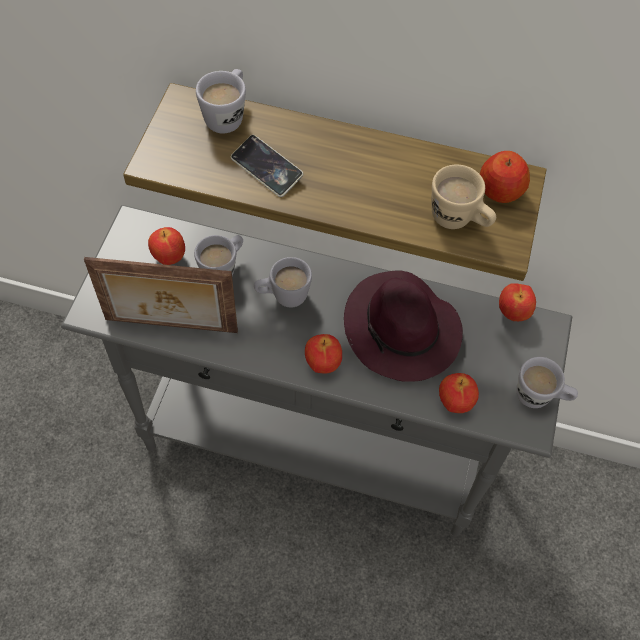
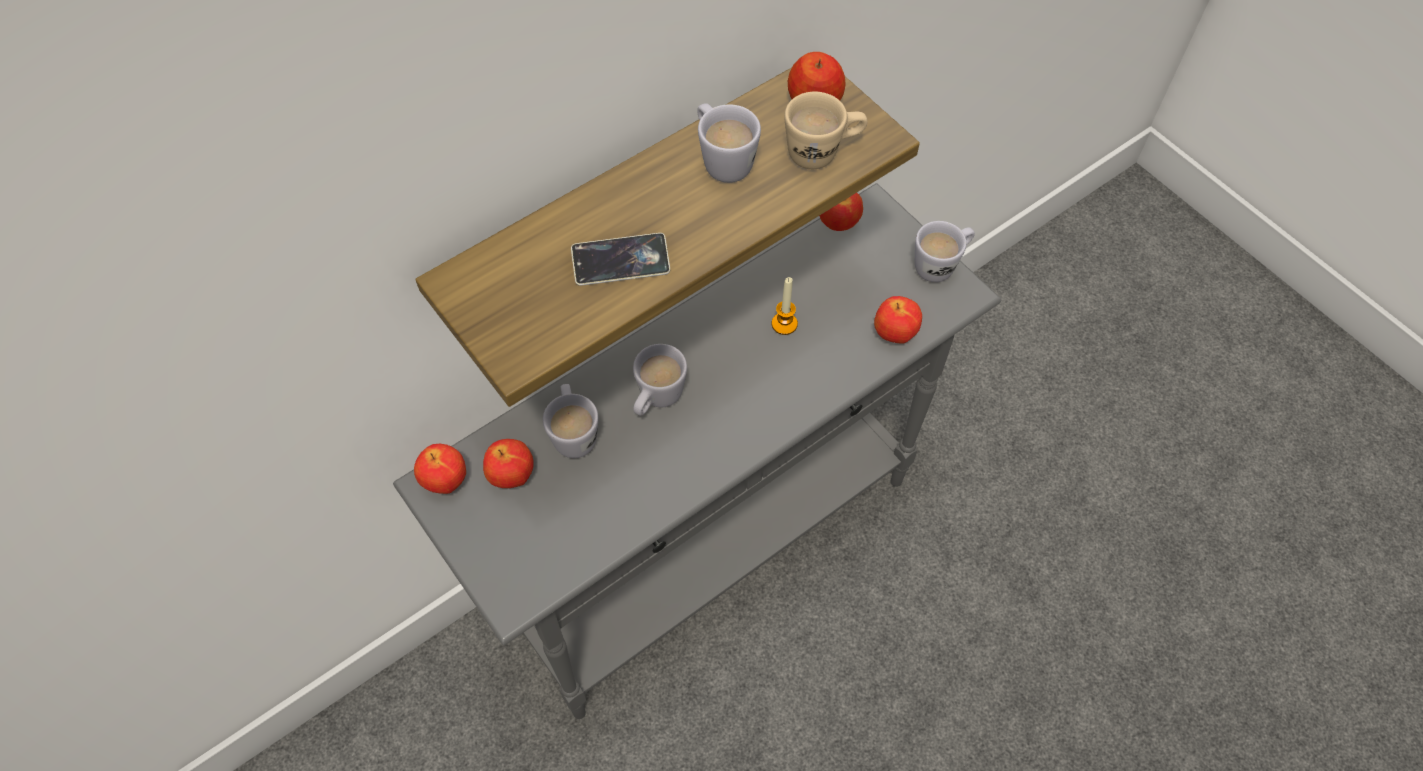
camera: 50 degrees left, 0 degrees up
(171, 327) = (604, 529): picture frame -> none
(227, 115) = (516, 254): white mug -> white mug (722, 160)
(322, 364) = (764, 416): apple -> apple (445, 482)
(402, 331) = (784, 324): purple hat -> candle

